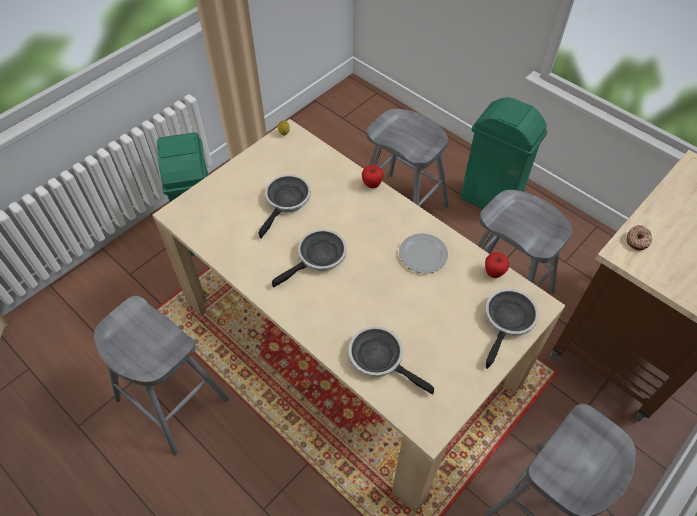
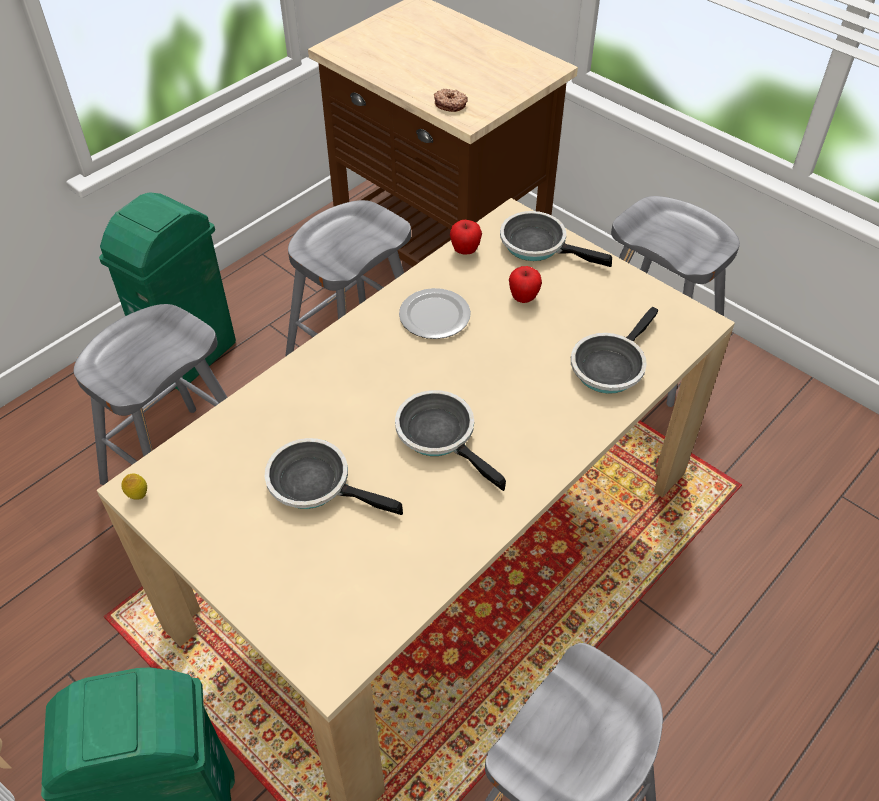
camera: 90 degrees left, 5 degrees down
(372, 184) = (291, 369): apple -> apple (523, 298)

